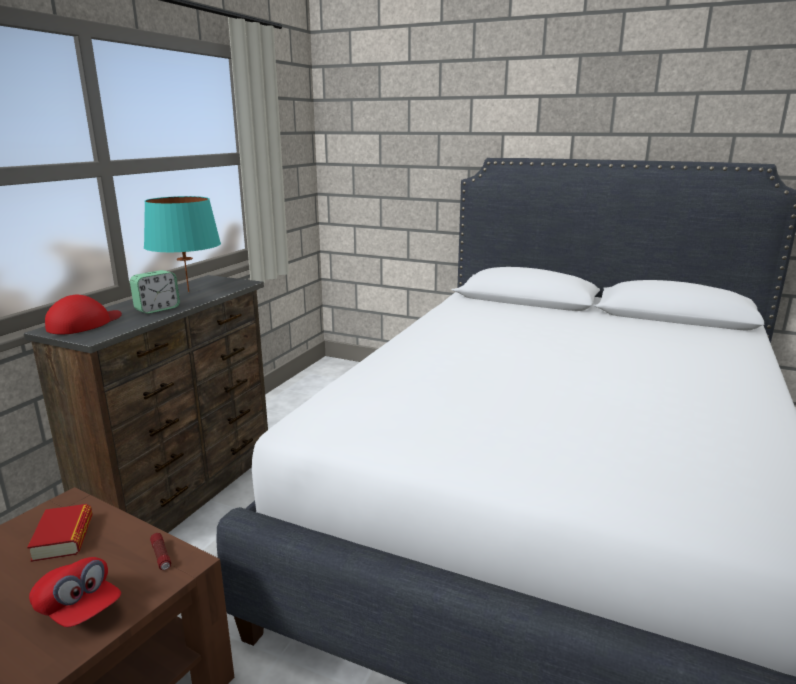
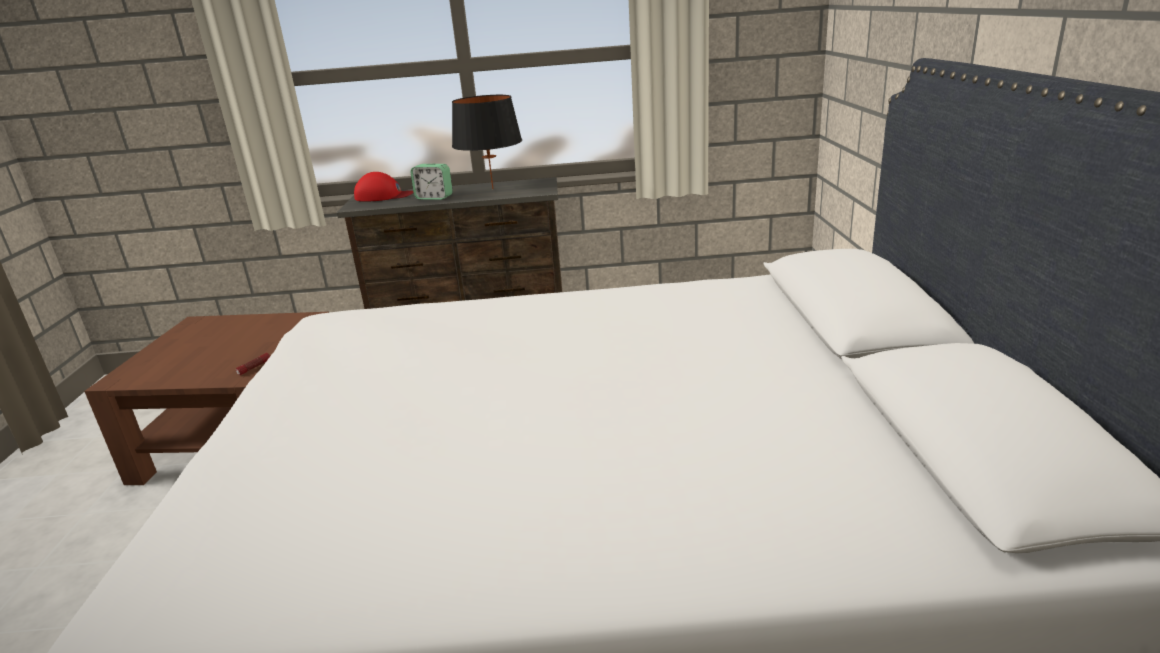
camera: 65 degrees right, 5 degrees up
(63, 538) = (268, 333): book -> none
(78, 609) = (198, 368): red cap -> none
(189, 292) = (493, 189): turquoise table lamp -> black table lamp

